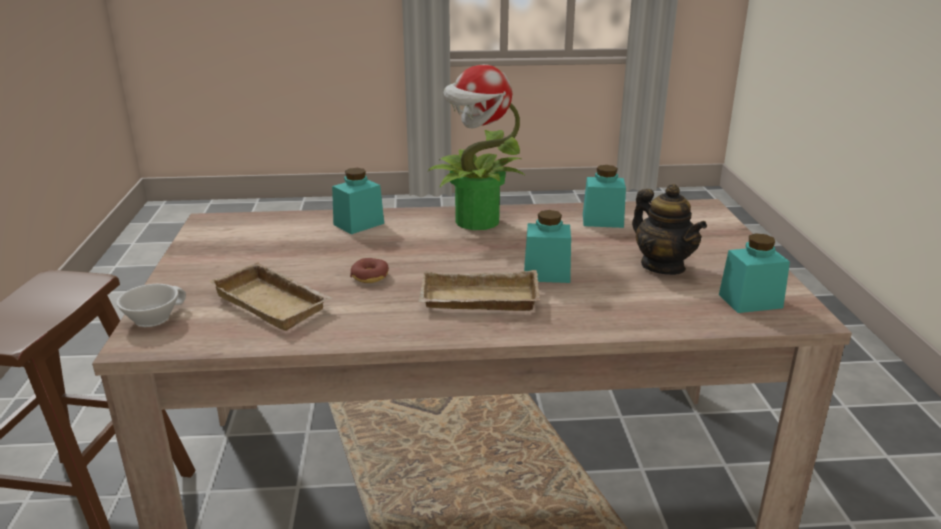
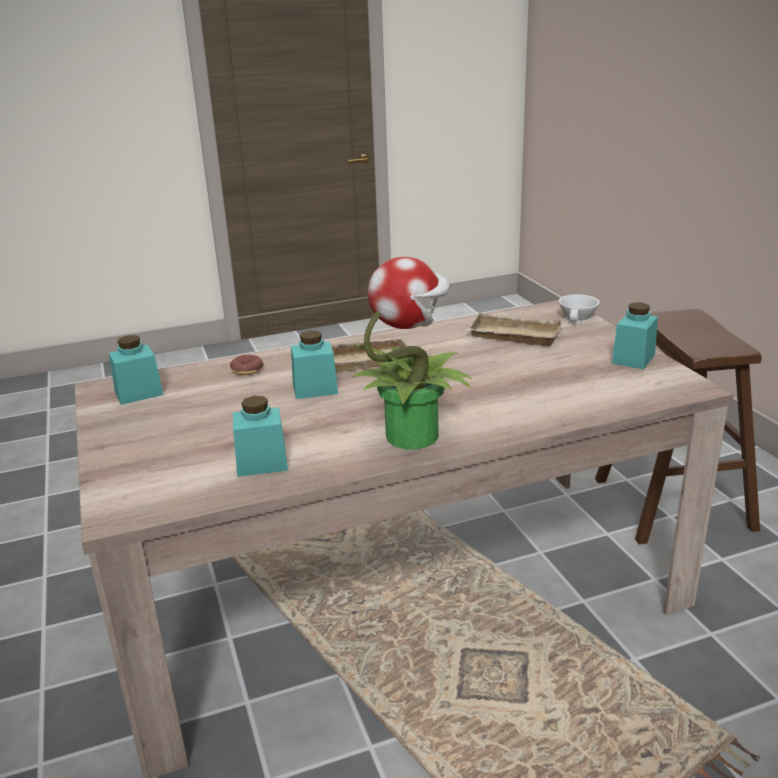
camera: 165 degrees right, 0 degrees up
(358, 224) = (538, 410): turquoise jar -> turquoise jar (633, 359)
(370, 276) = (465, 363): donut -> donut (247, 370)
(663, 266) = (204, 413): teapot -> none

